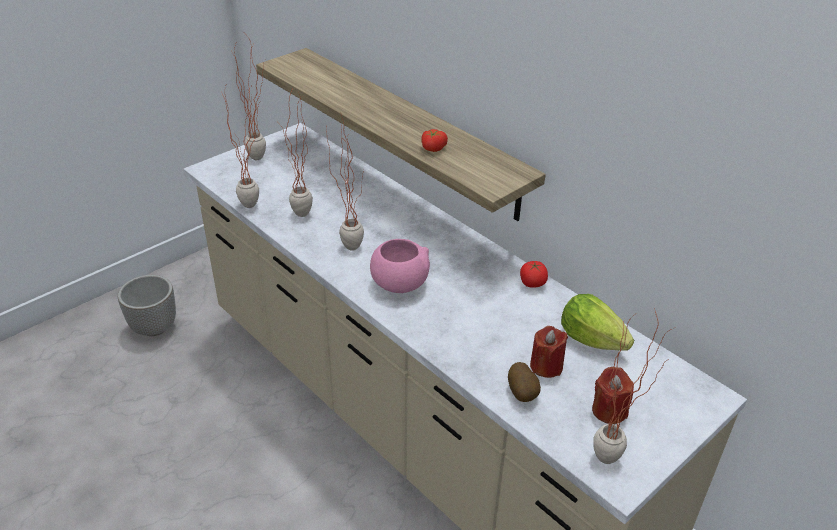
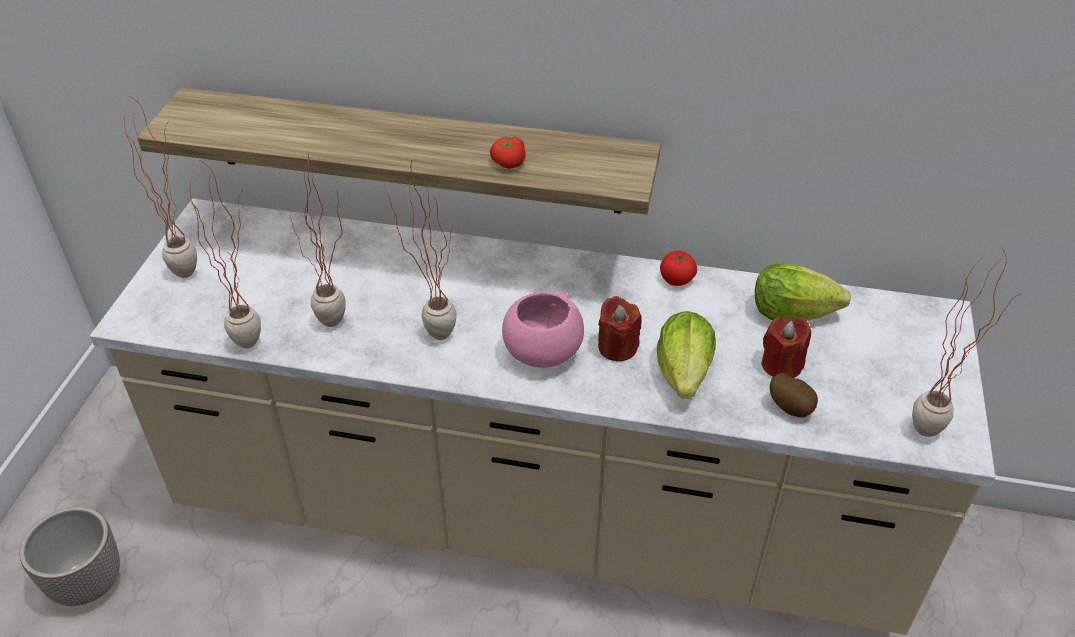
camera: 35 degrees left, 5 degrees up
(474, 338) = (684, 373): none -> lettuce
(609, 410) = (879, 380): red candle -> red candle (617, 347)

